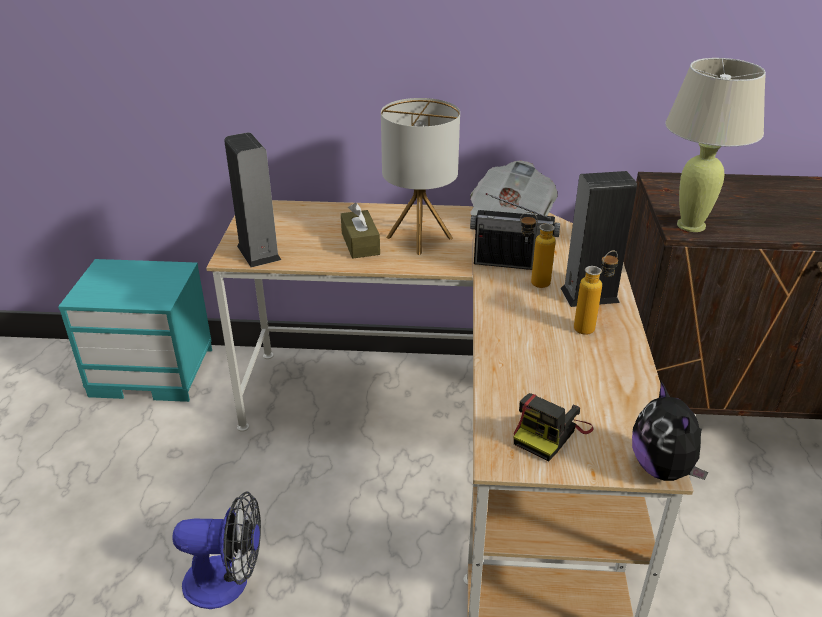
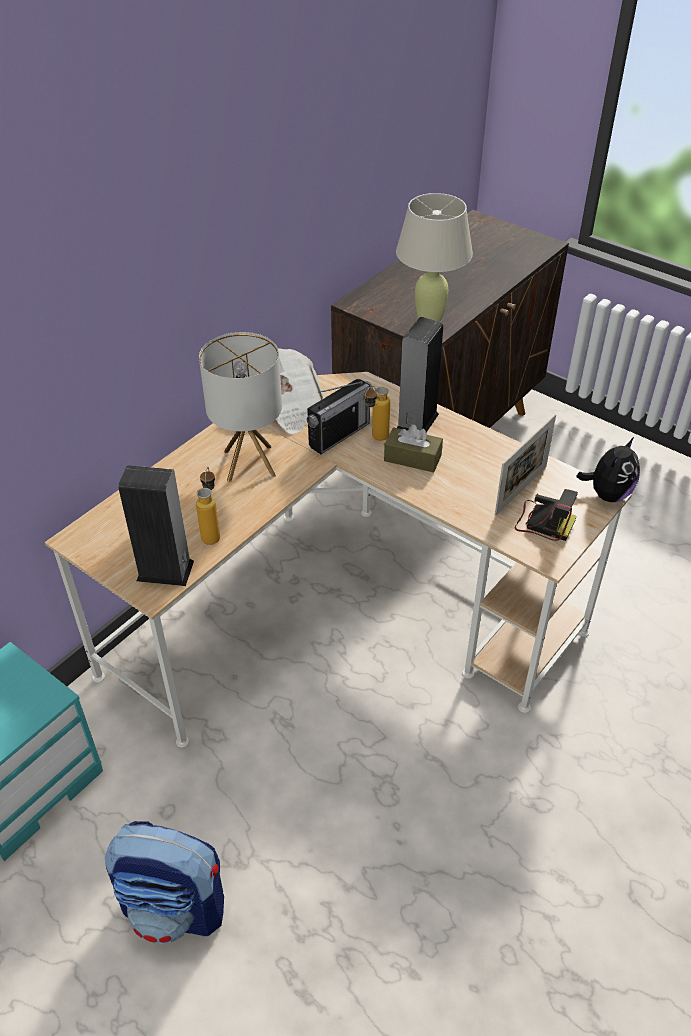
camera: 55 degrees left, 10 degrees up
(92, 503) = (176, 906): none -> backpack
(228, 582) = (356, 829): fan -> none
(360, 243) = (221, 501): brown tissue box -> brown tissue box (412, 458)
(550, 433) = (543, 522): camera -> camera turned 45 degrees counterclockwise
(580, 398) = (521, 490): none -> picture frame
(591, 326) = (453, 442): bottle -> bottle (212, 533)
(663, 468) = (607, 494): plush toy -> plush toy turned 75 degrees counterclockwise

